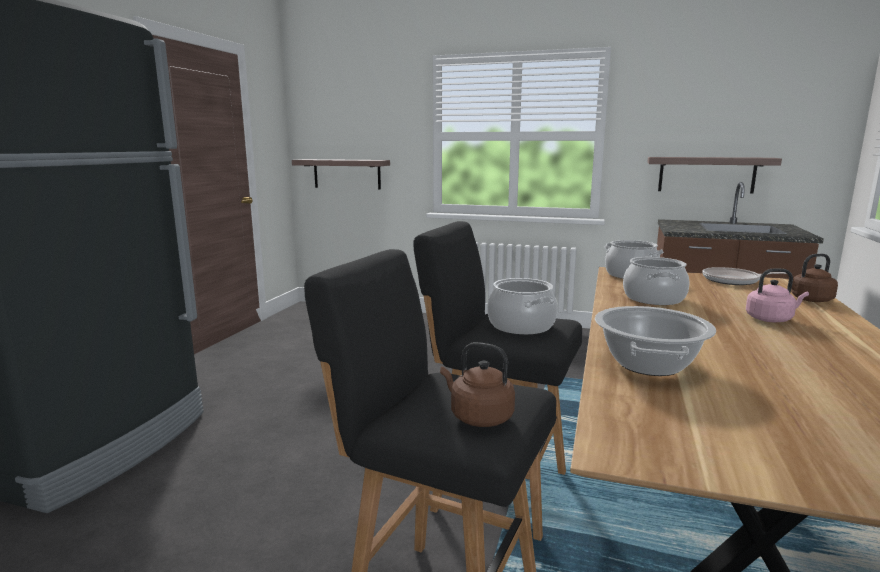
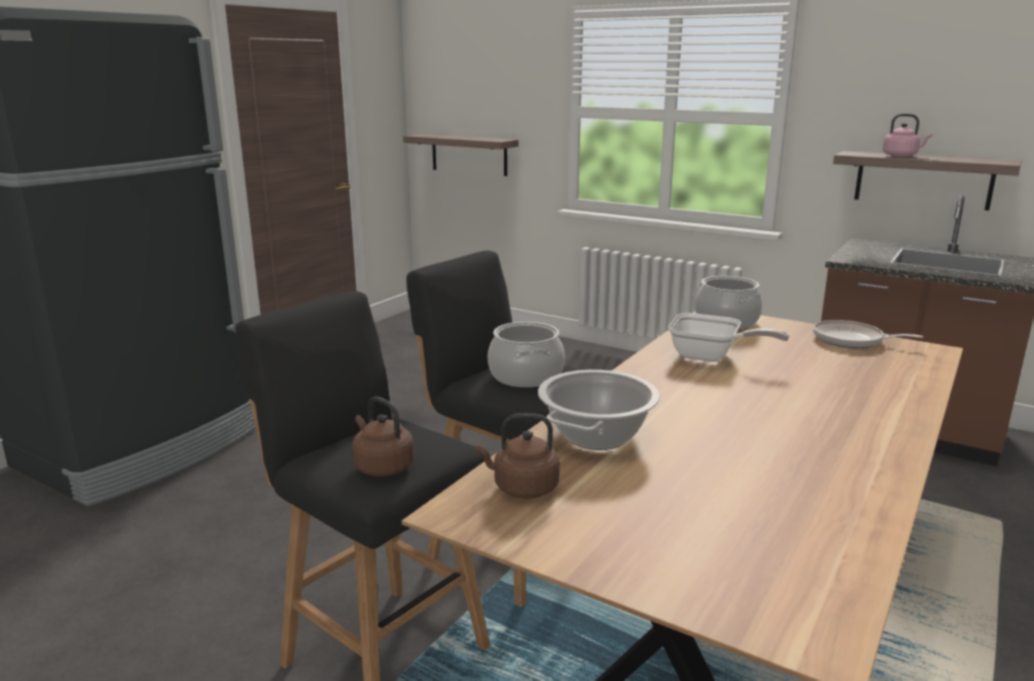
camera: 15 degrees right, 5 degrees up
(654, 298) = (711, 357): cooking pot -> frying pan
(771, 319) = (818, 398): pink kettle -> pink kettle (901, 156)
(809, 300) = (912, 377): brown kettle -> brown kettle (522, 488)

